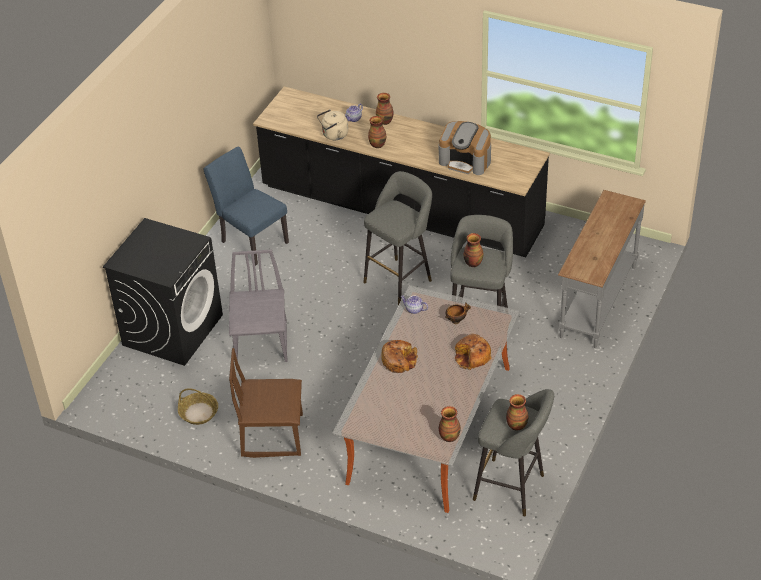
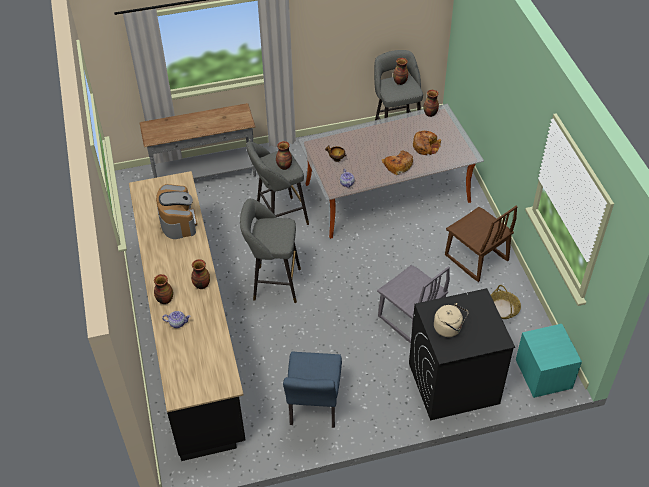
camera: 130 degrees left, 5 degrees up
(109, 391) = (543, 374): none -> turquoise nightstand
(262, 344) = (410, 319): grey chair -> grey chair turned 90 degrees counterclockwise
(333, 135) = (212, 322): beige kettle -> beige kettle (449, 328)
(472, 357) = (359, 136): bread -> bread (426, 146)

